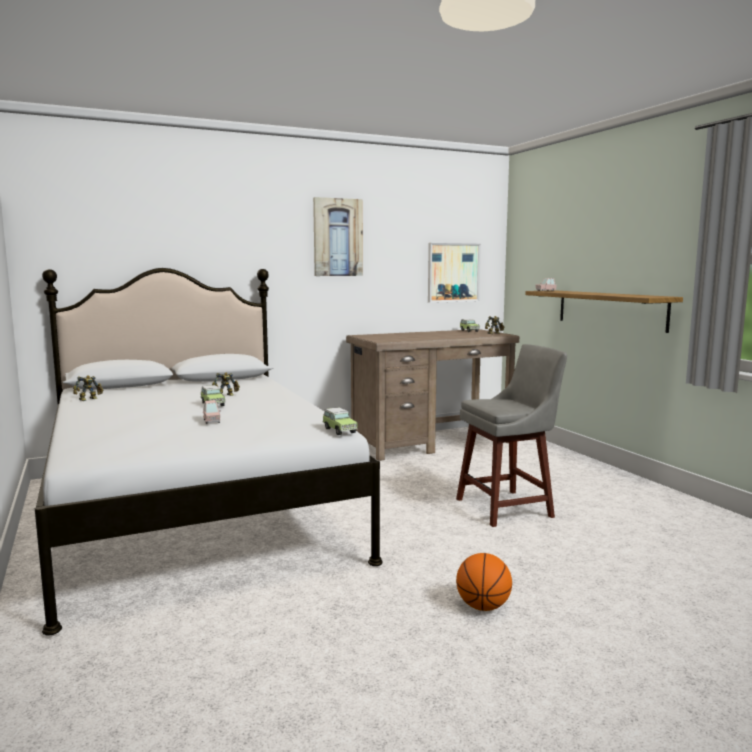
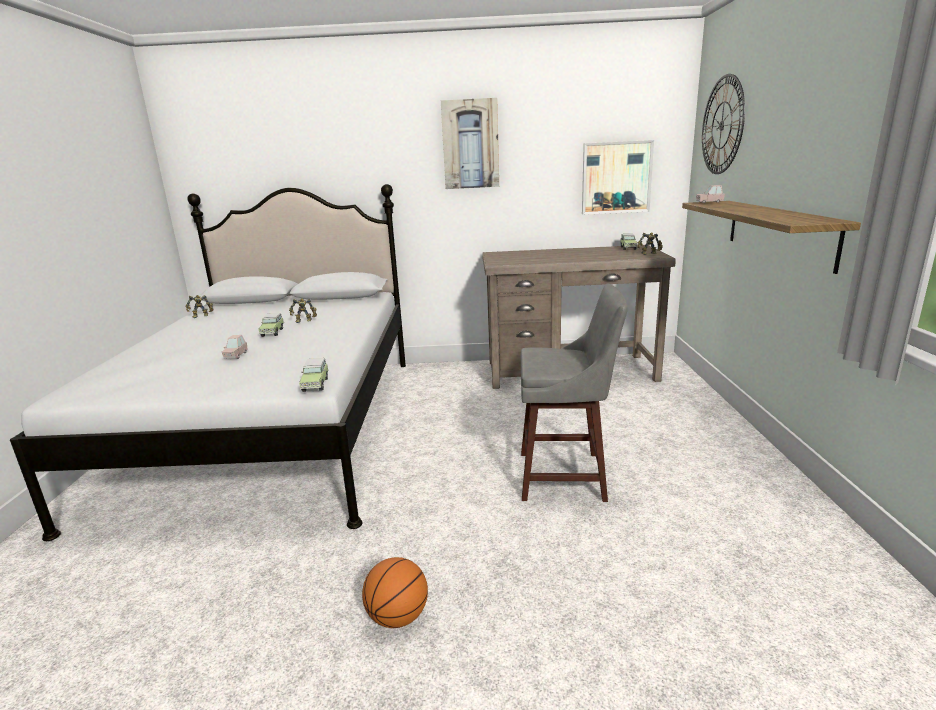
camera: 25 degrees right, 10 degrees up
(540, 234) = (722, 125): none -> wall clock

